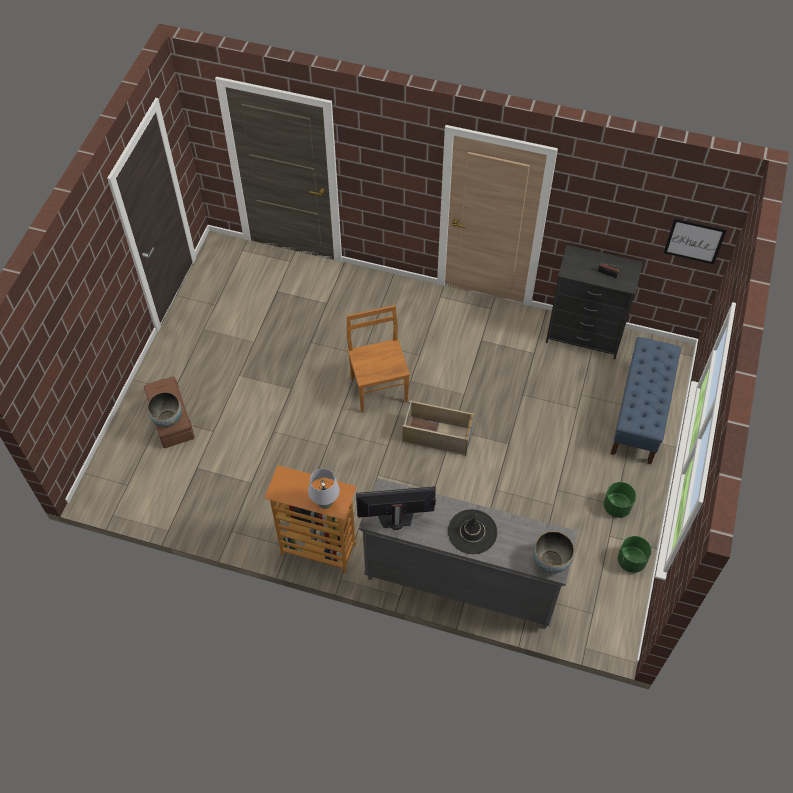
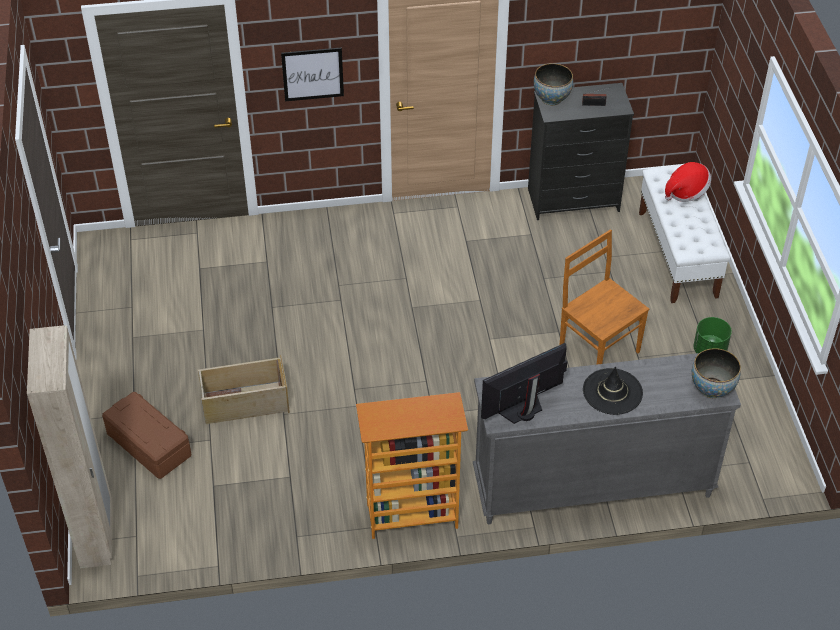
camera: 25 degrees left, 10 degrees down
(103, 473) = (97, 534): none -> beige wardrobe
(168, 419) = (155, 438): bowl -> bowl (551, 98)
(325, 504) = (436, 422): grey table lamp -> none
(378, 388) = (380, 327): brown chair -> brown chair (597, 350)
(437, 435) = (475, 351): beige storage box -> beige storage box (244, 403)
(631, 560) = (756, 396): green planter -> none
(640, 414) = (677, 254): blue bench -> white bench
(659, 370) = (686, 192): none -> hat
(694, 241) = (674, 36): picture -> picture (312, 74)

